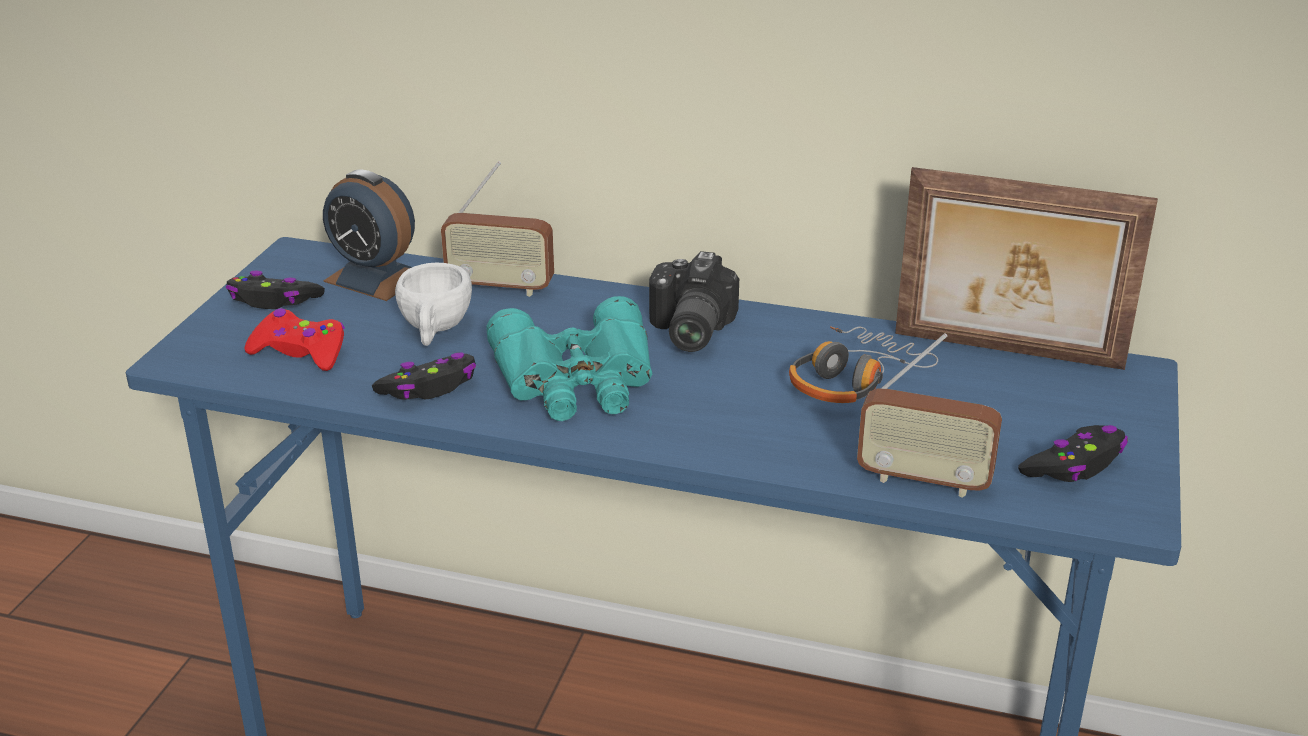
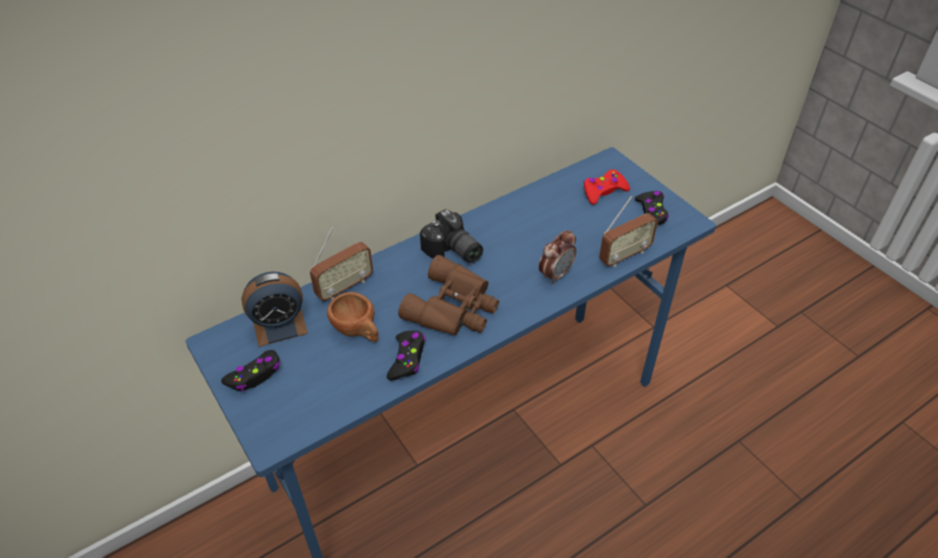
camera: 50 degrees left, 15 degrees up
(300, 351) = (319, 390): red game controller -> red game controller (603, 191)
(435, 331) = (358, 331): white cup -> brown cup
(577, 380) = (454, 307): turquoise binoculars -> brown binoculars
(774, 434) = (556, 275): none -> alarm clock
(852, 380) = (541, 230): headphones -> none
(1007, 352) = (565, 180): picture frame -> none

